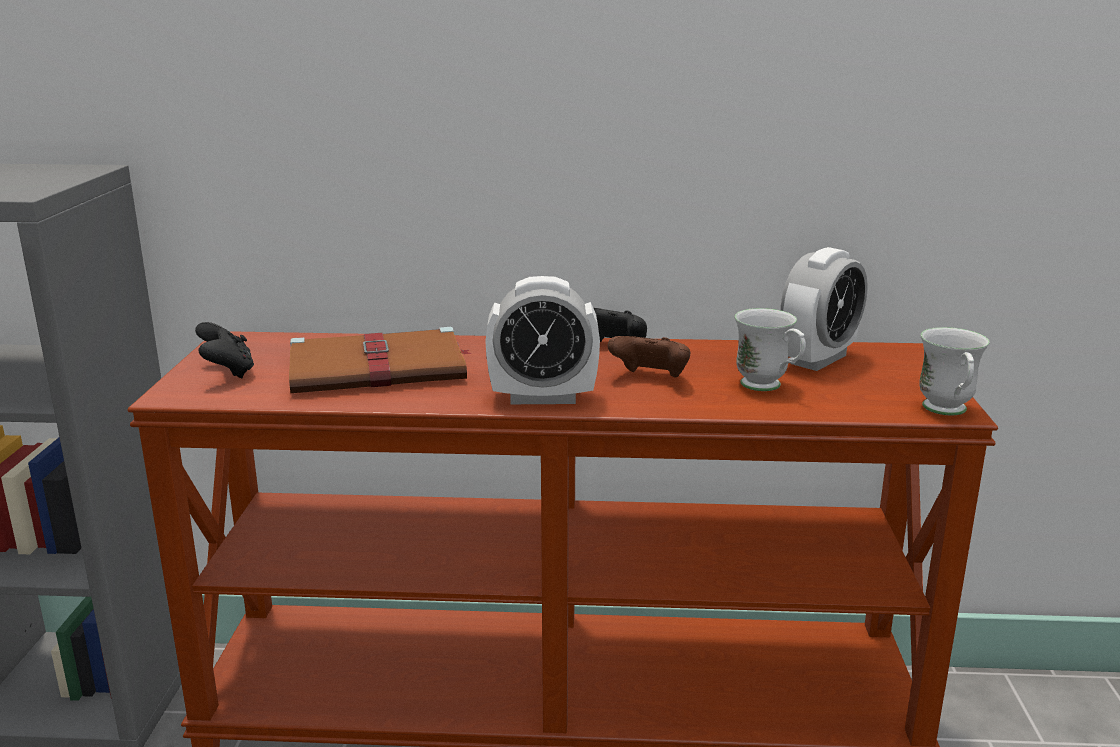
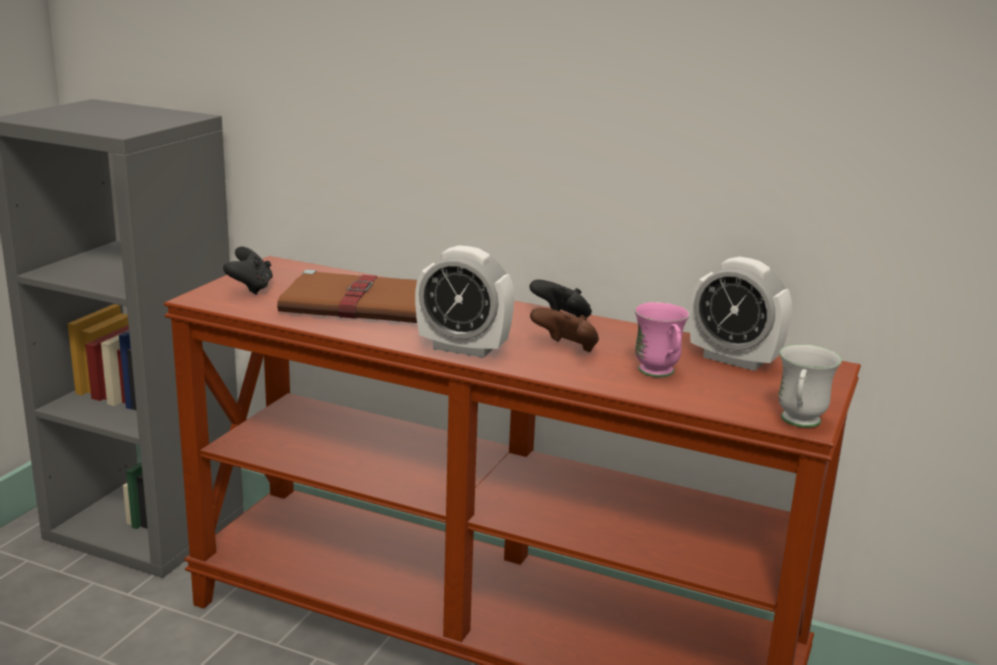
camera: 20 degrees right, 0 degrees up
(768, 387) = (659, 374): white mug -> pink mug
(818, 359) = (733, 359): alarm clock -> alarm clock turned 60 degrees clockwise

